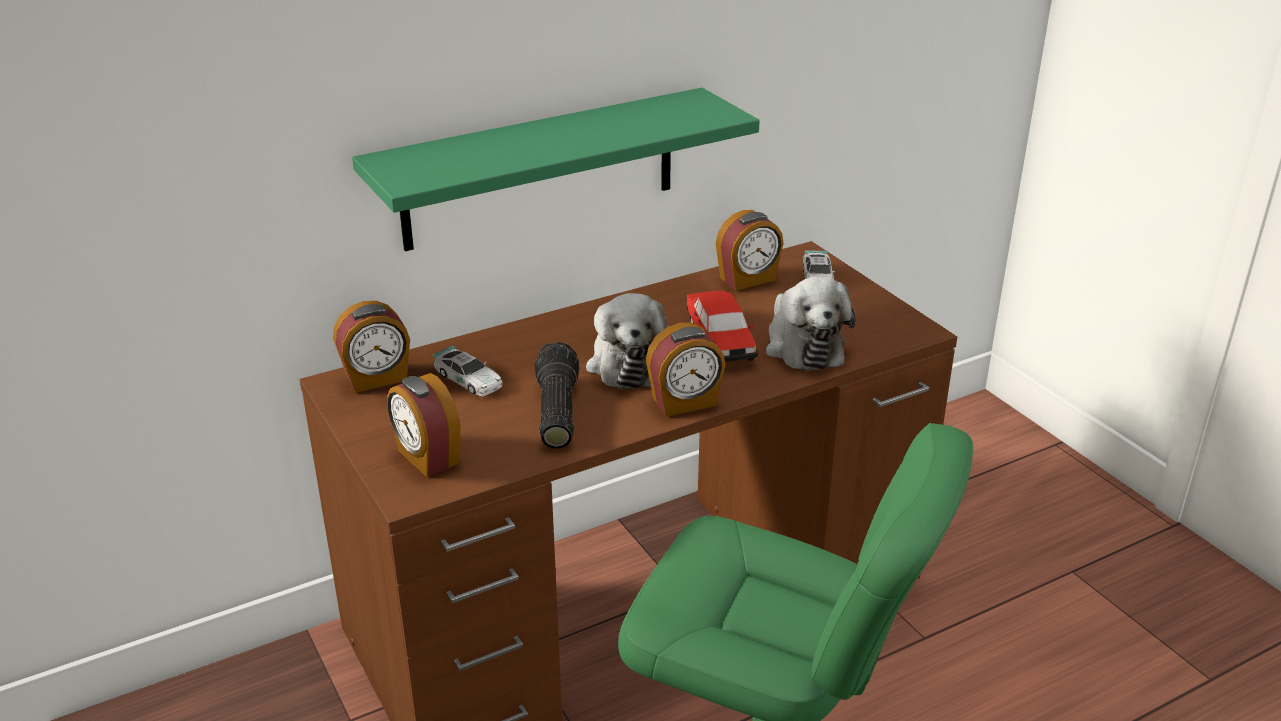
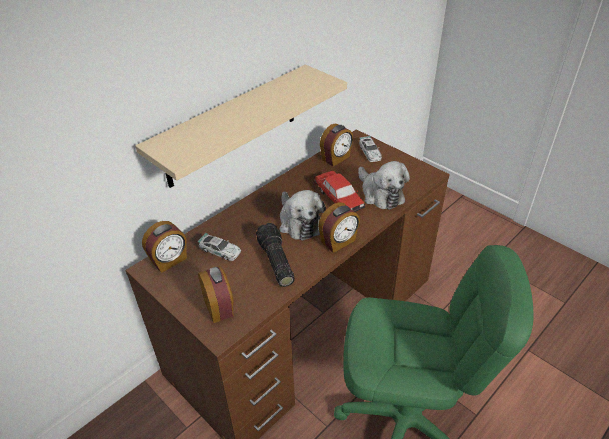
camera: 15 degrees left, 10 degrees up
(427, 457) = (219, 307): alarm clock -> alarm clock turned 150 degrees counterclockwise
(540, 169) = (232, 126): green shelf -> beige shelf

